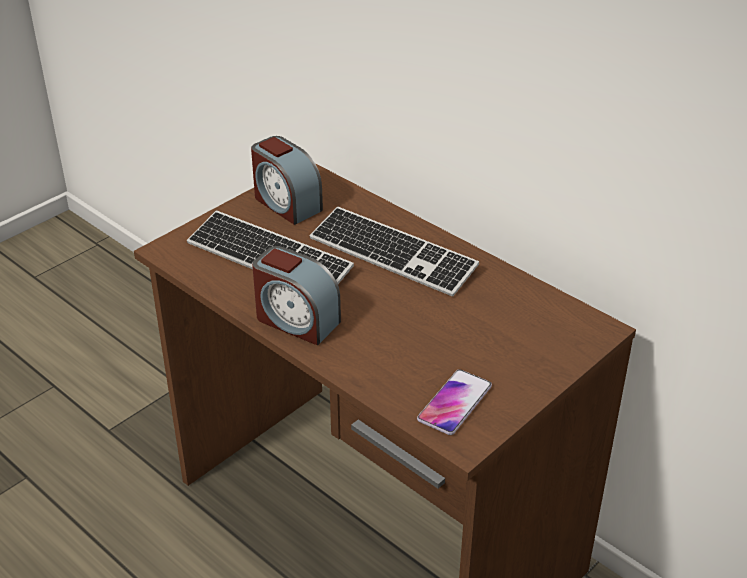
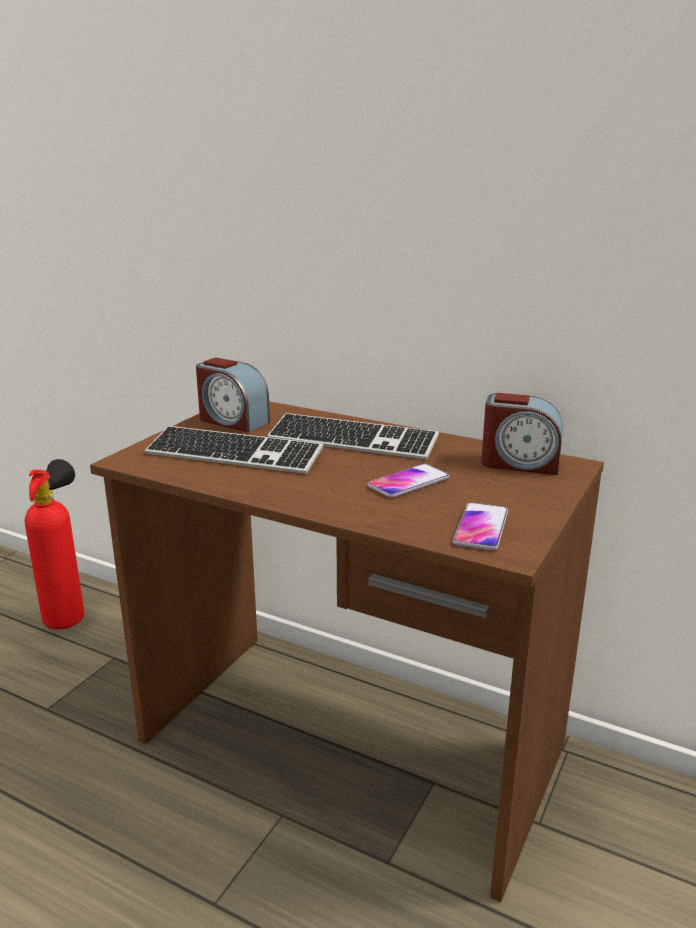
camera: 15 degrees left, 15 degrees down
(145, 329) = (68, 617): none -> fire extinguisher
(296, 320) = (285, 491): alarm clock -> alarm clock (520, 463)
(418, 327) = (408, 482): none -> phone

